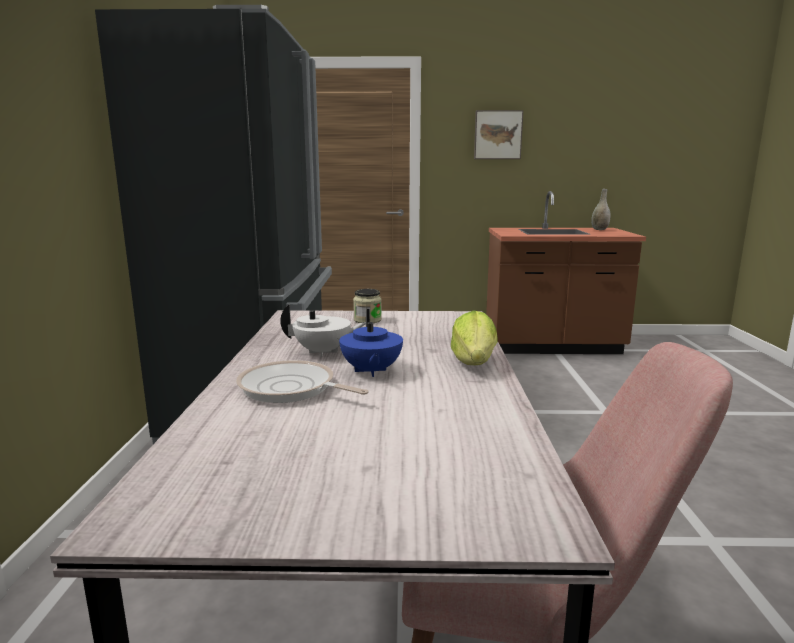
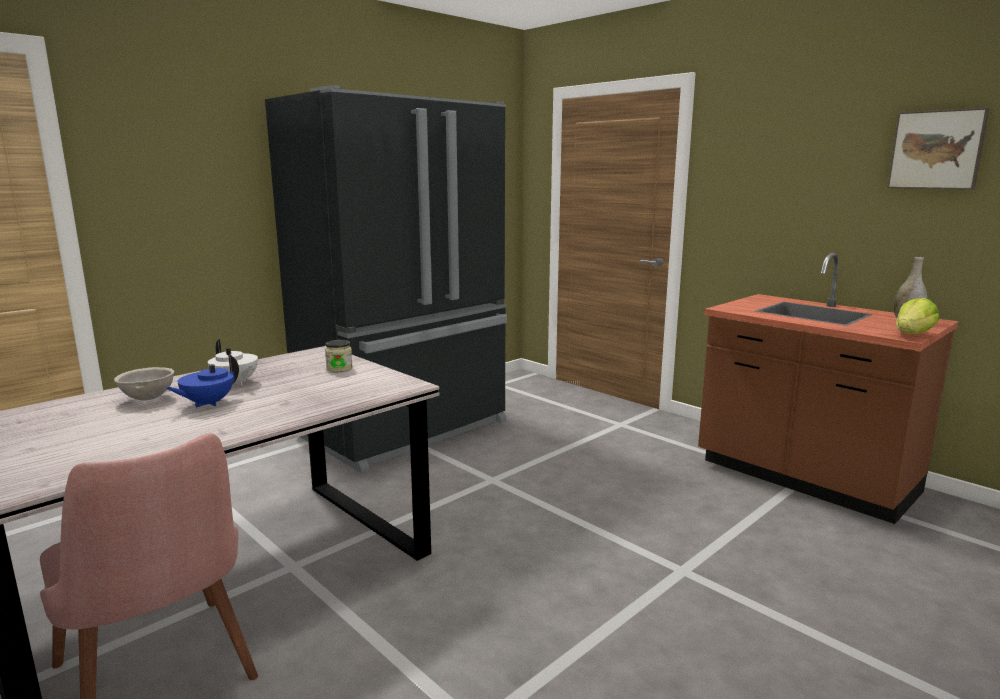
camera: 45 degrees right, 0 degrees up
(291, 389) = (147, 399): frying pan -> grey bowl
(474, 363) = (266, 421): lettuce -> lettuce (912, 334)
(497, 135) = (782, 169): picture -> picture (937, 150)

